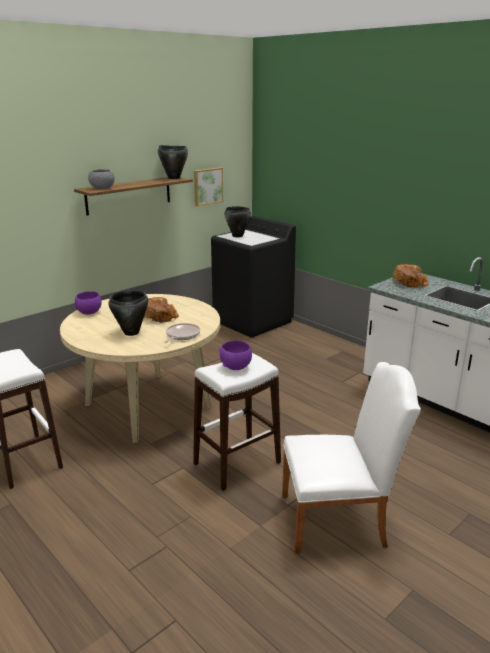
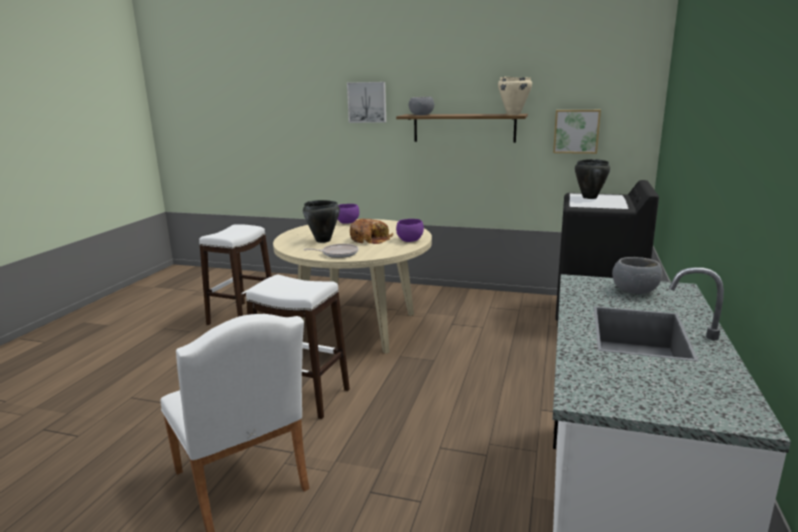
camera: 60 degrees right, 5 degrees down
(32, 180) = (367, 102): none -> picture
(173, 178) = (513, 114): black cooking pot -> beige cooking pot
(236, 367) = (292, 285): purple bowl -> purple bowl (410, 240)
(410, 282) = (634, 291): bread -> grey bowl

